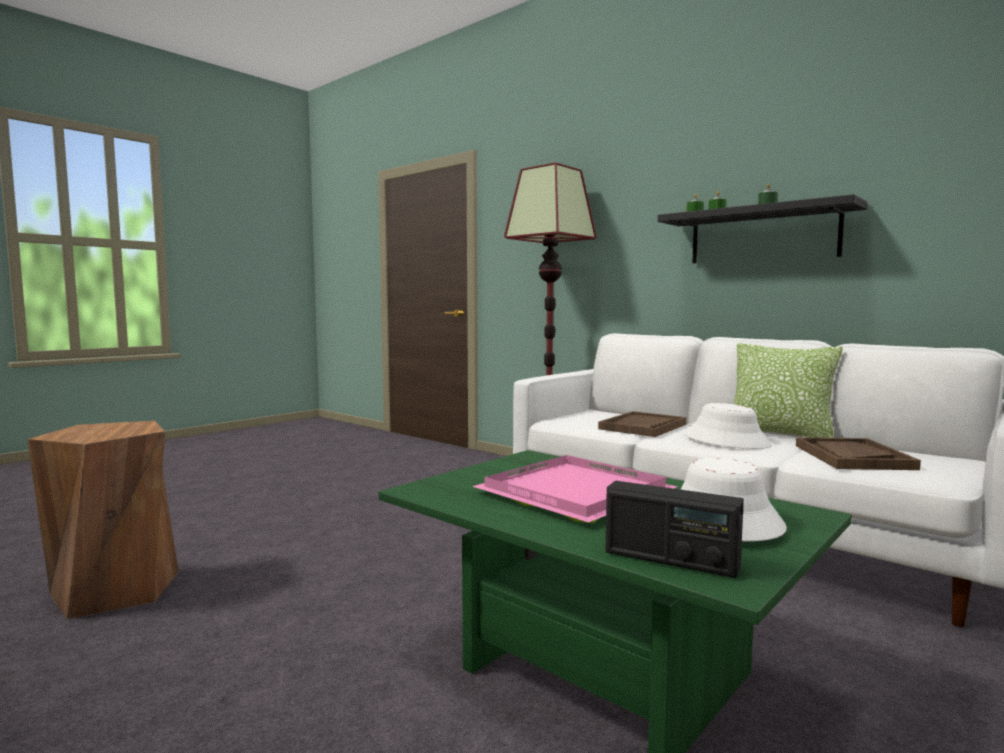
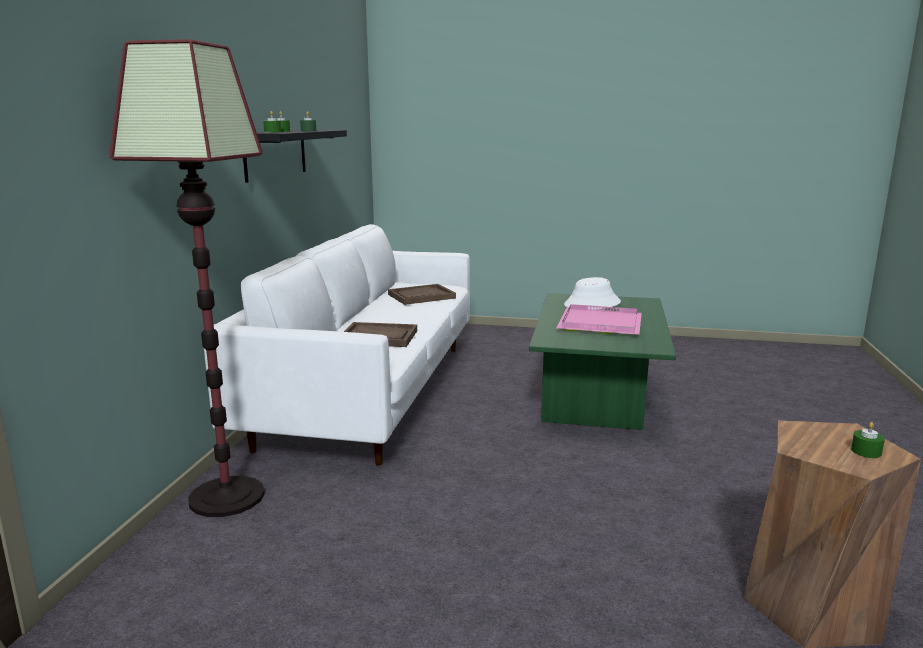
camera: 120 degrees left, 10 degrees up
(79, 432) = (866, 451): none -> green candle
(670, 560) = (645, 306): radio -> none
(726, 440) = (406, 316): white hat -> none
(780, 435) = (368, 308): pillow -> none

